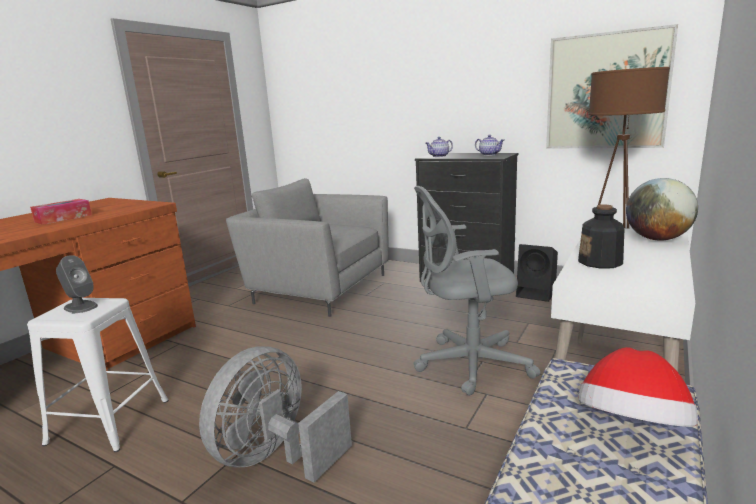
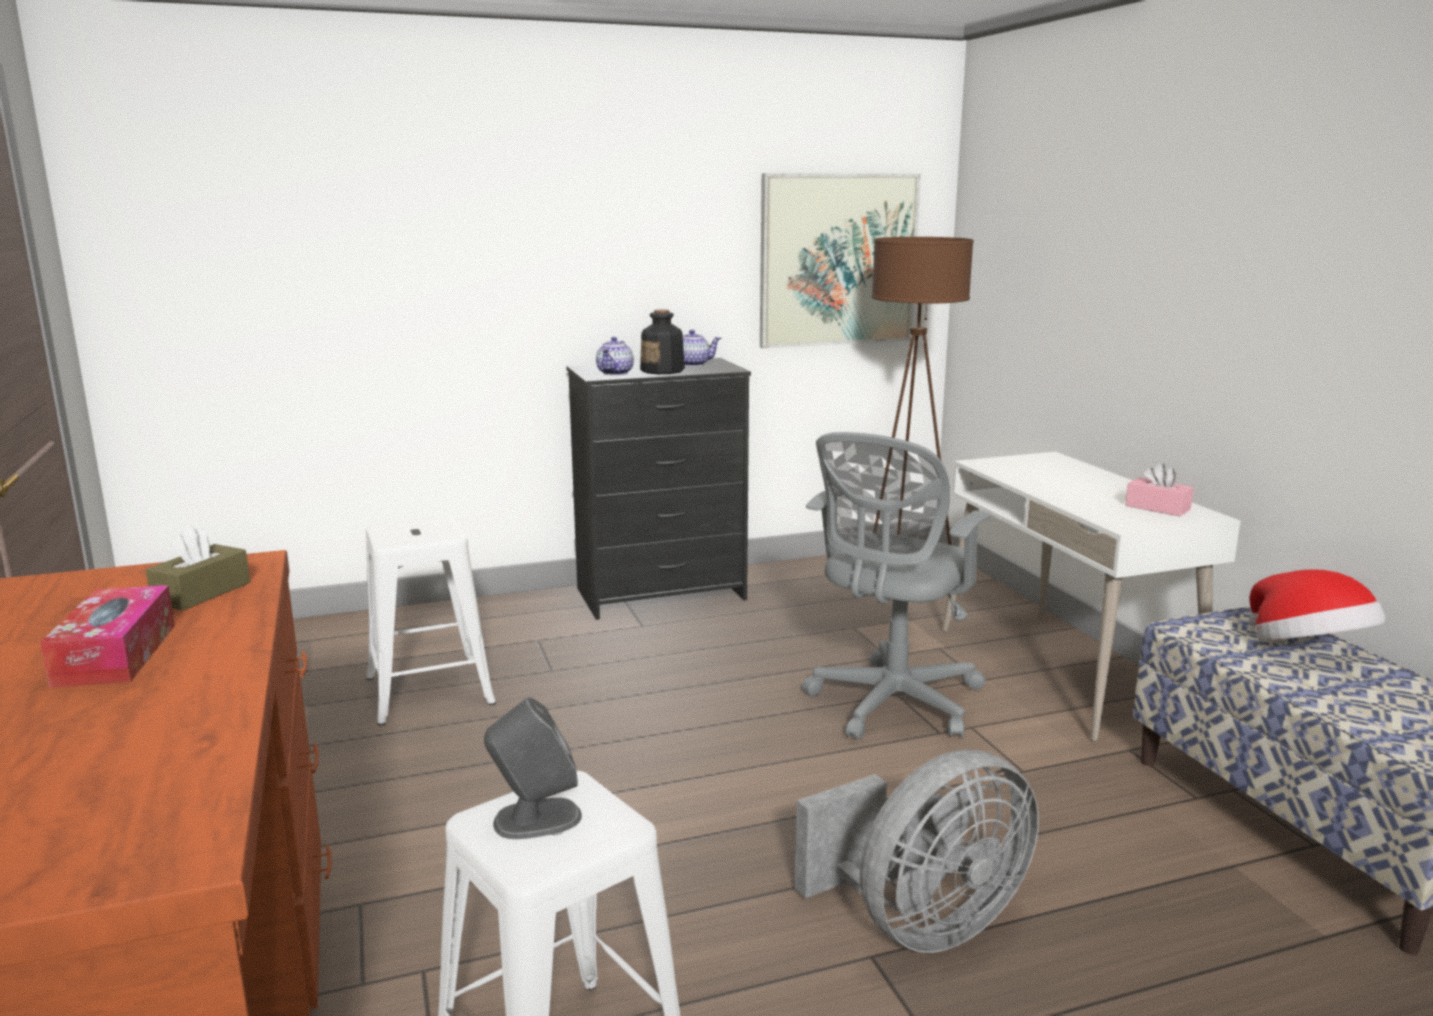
camera: 50 degrees left, 0 degrees up
(123, 209) = (202, 593): none -> brown tissue box
(276, 457) = (921, 925): grey fan -> grey fan turned 105 degrees counterclockwise
(318, 288) = (429, 690): grey armchair -> white stool
(537, 293) = (791, 586): black speaker -> none
(600, 262) = (1087, 501): bottle -> bottle (663, 371)
(644, 278) = (1157, 508): none -> pink tissue box
(657, 239) = (1056, 464): globe -> none

